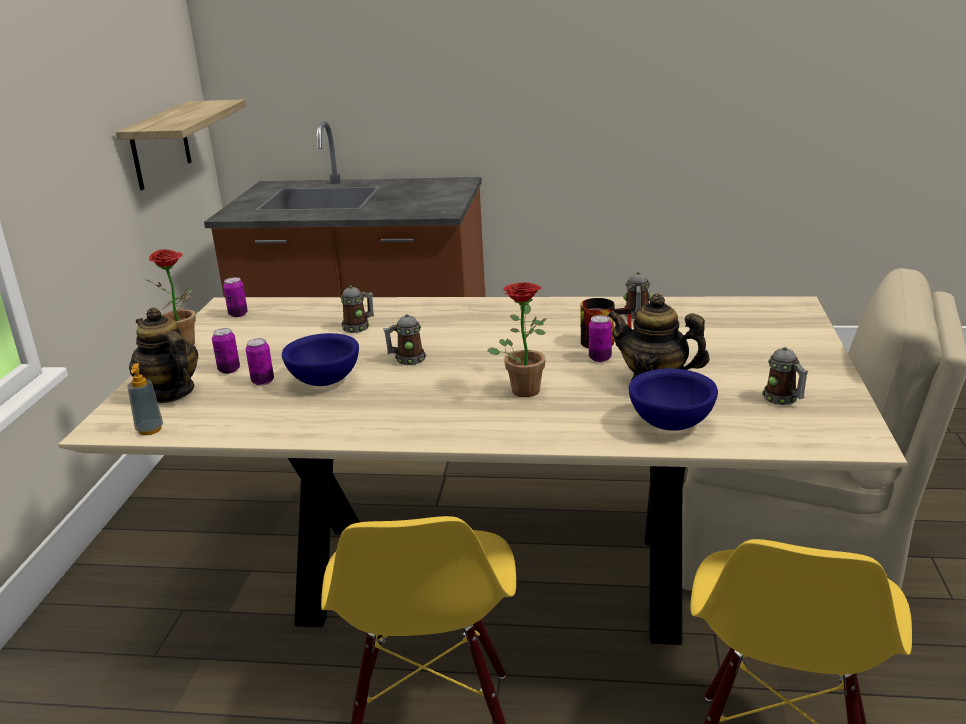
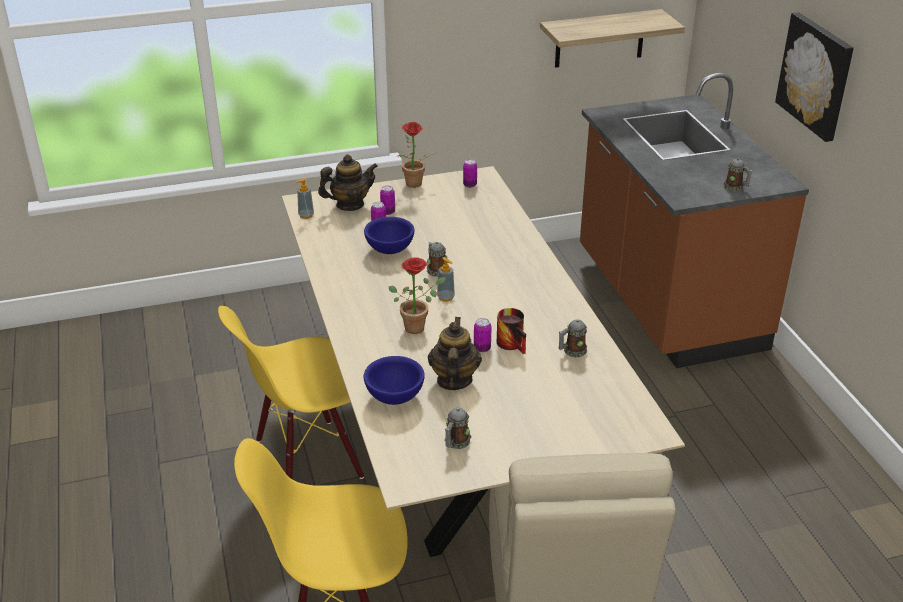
camera: 65 degrees right, 10 degrees up
(170, 393) = (349, 205): teapot -> teapot turned 45 degrees clockwise
(359, 327) = (477, 236): mug -> mug (735, 188)
(445, 67) = (816, 75): none -> picture
(474, 363) = (445, 297): none -> soap dispenser

